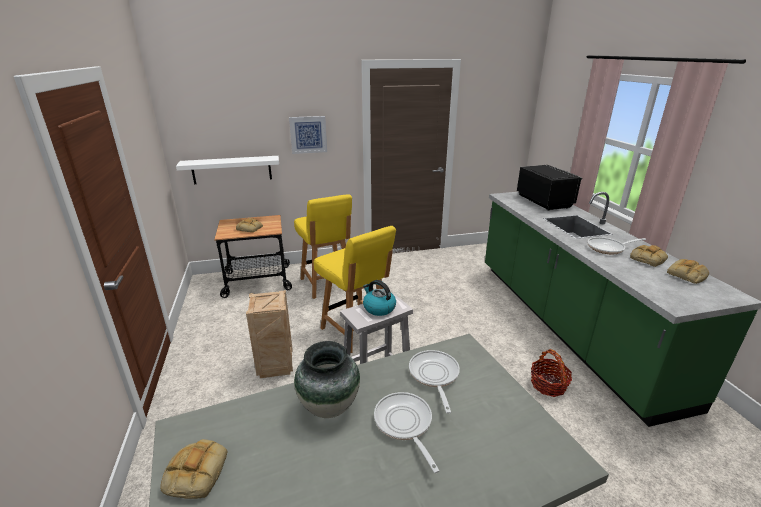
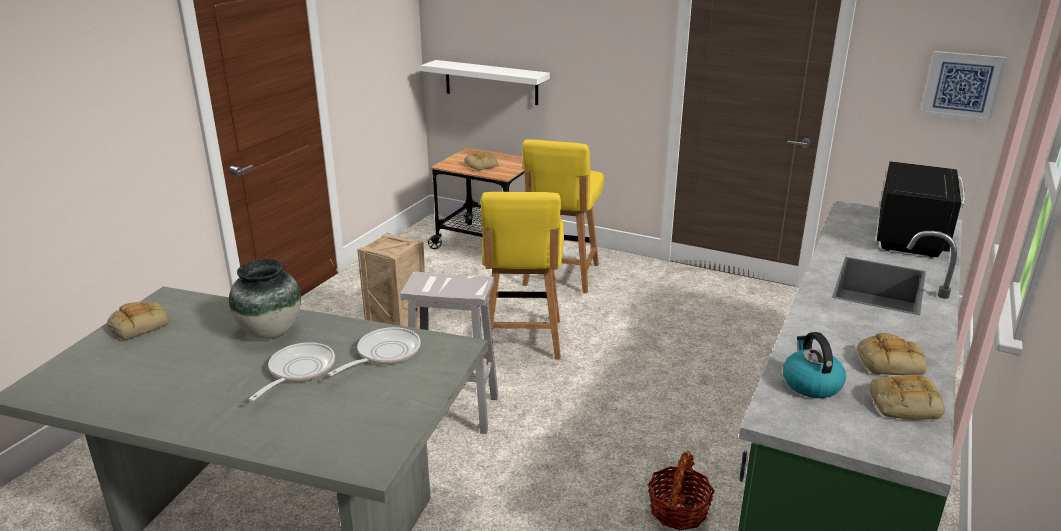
camera: 40 degrees right, 0 degrees up
(308, 134) = (593, 48): picture -> picture (962, 86)
(378, 308) = (452, 284): kettle -> kettle (810, 384)
(608, 248) = (855, 327): frying pan -> none

